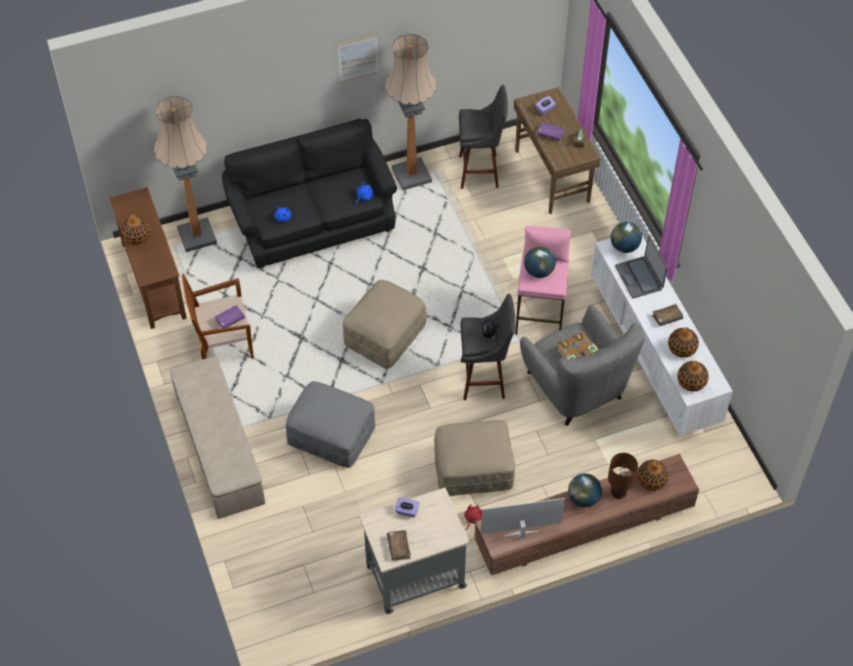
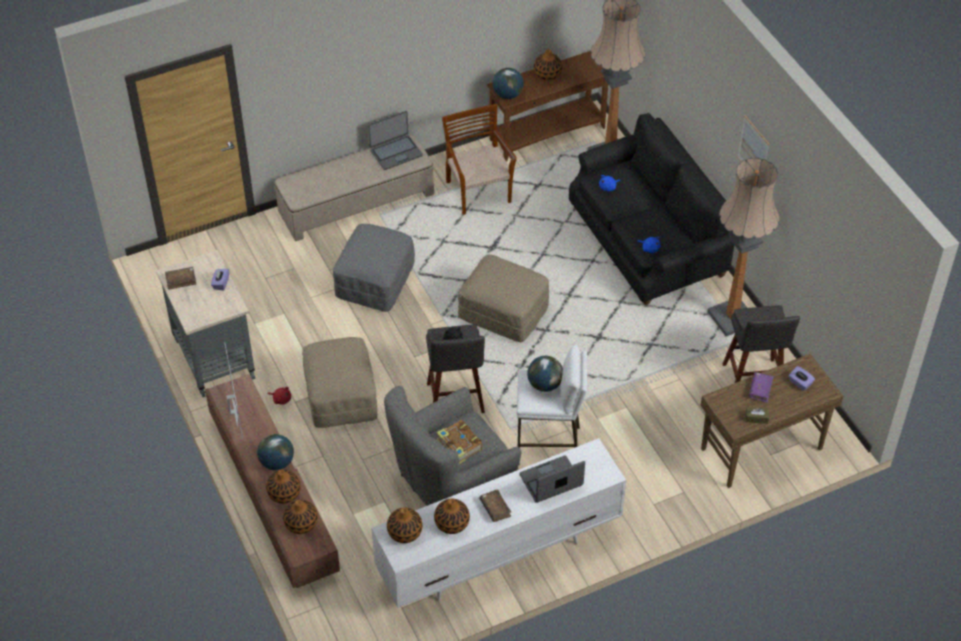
camera: 85 degrees right, 5 degrees down
(196, 384) = (396, 152): none -> laptop
(230, 319) = (479, 170): purple book -> none
(540, 315) = (549, 445): pink stool -> white stool
(618, 493) = (284, 493): brown table lamp -> vase
(624, 247) = (596, 466): globe -> globe (508, 95)

